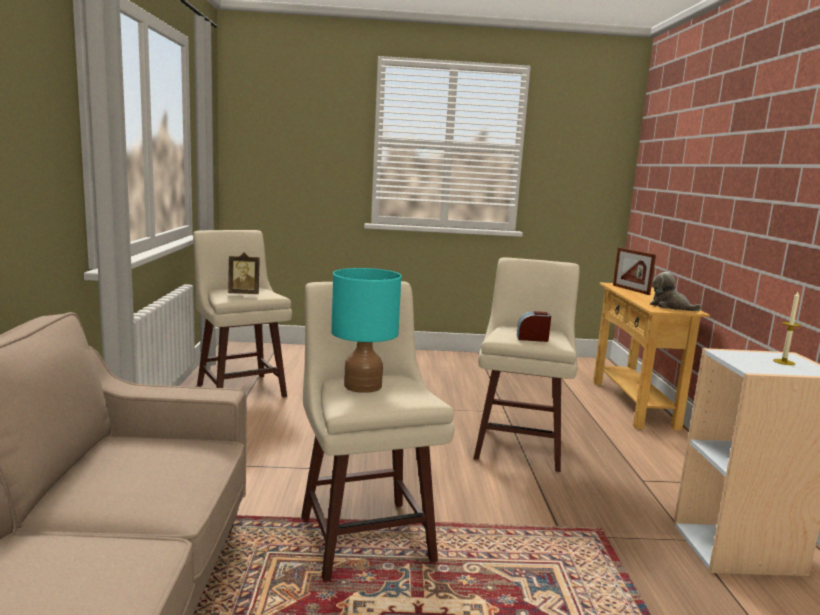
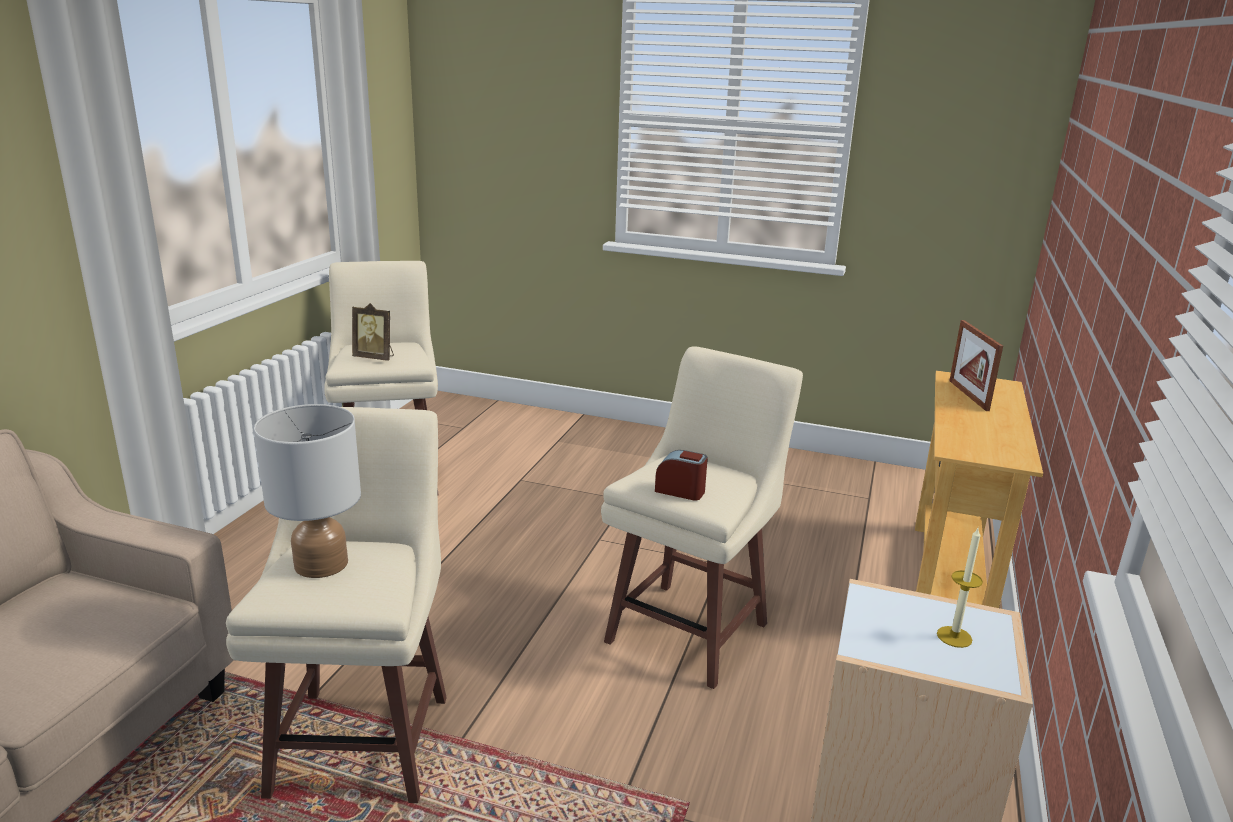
camera: 20 degrees right, 10 degrees up
(363, 386) = (321, 565): turquoise table lamp -> grey table lamp
(670, 307) = (989, 446): plush toy -> none

